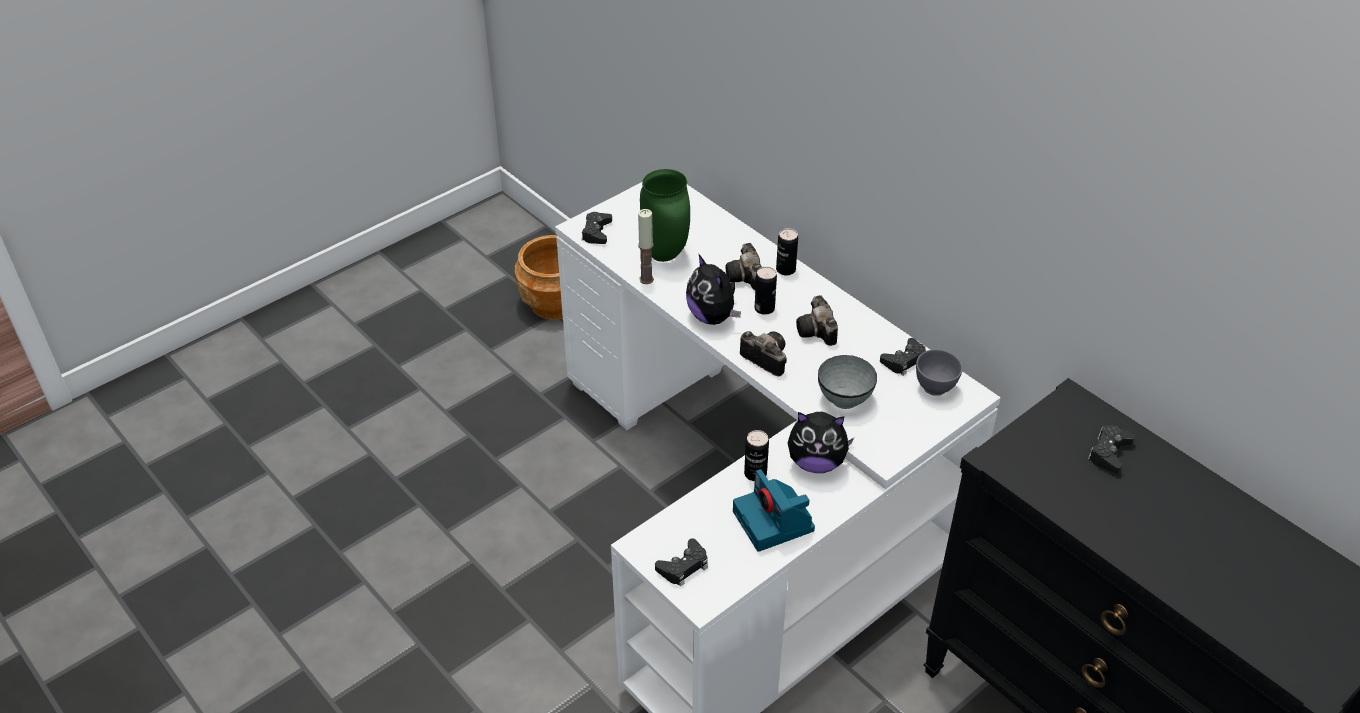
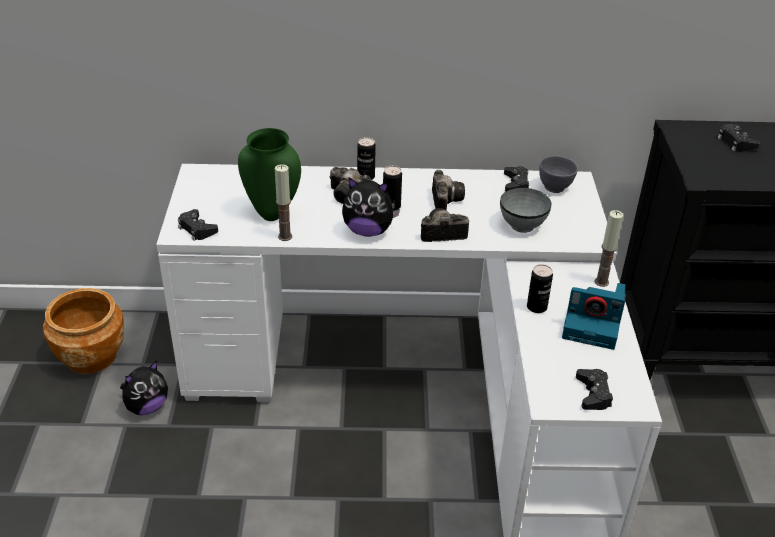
camera: 50 degrees left, 5 degrees down
(816, 462) = (556, 275): plush toy -> plush toy (147, 407)
(817, 332) = (445, 199): camera -> camera turned 120 degrees counterclockwise
(845, 496) = (601, 282): none -> candle

